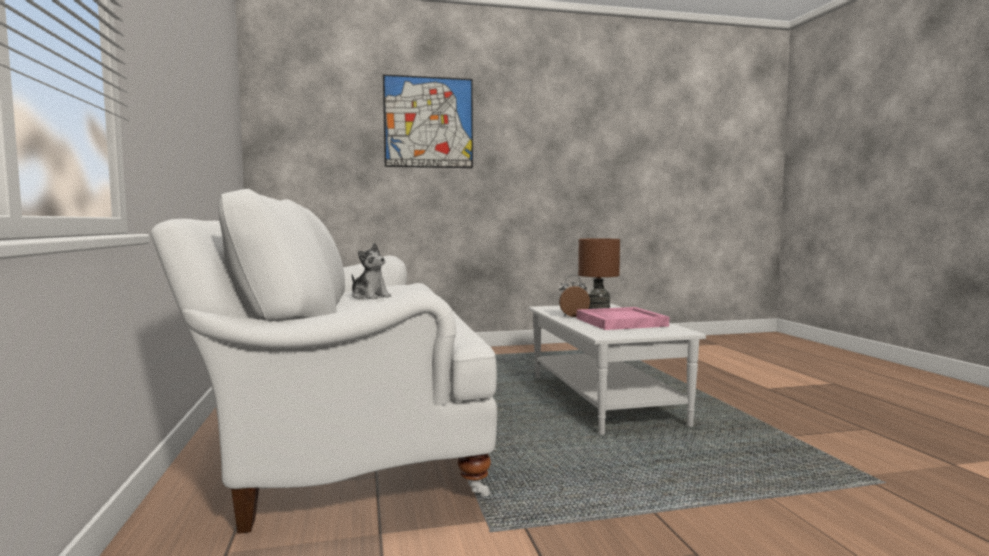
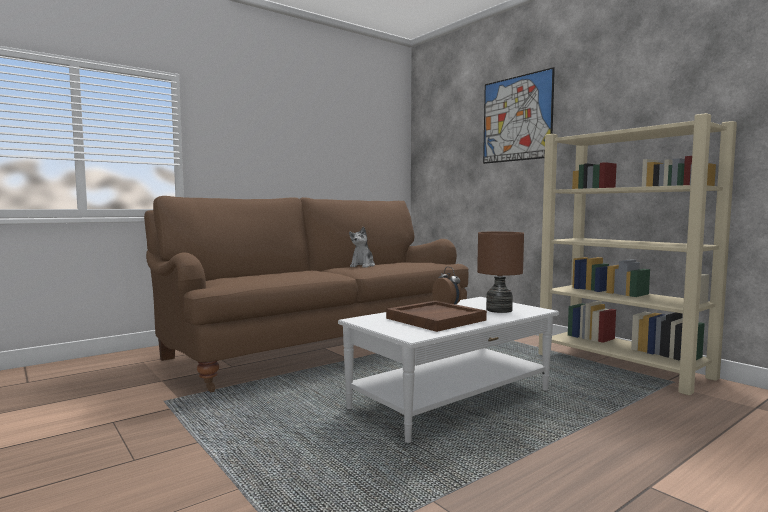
camera: 65 degrees right, 0 degrees up
(349, 419) = (319, 344): white sofa -> brown sofa
(570, 348) = (622, 366): none -> beige bookcase
(620, 322) = (435, 319): pink tray -> brown tray

